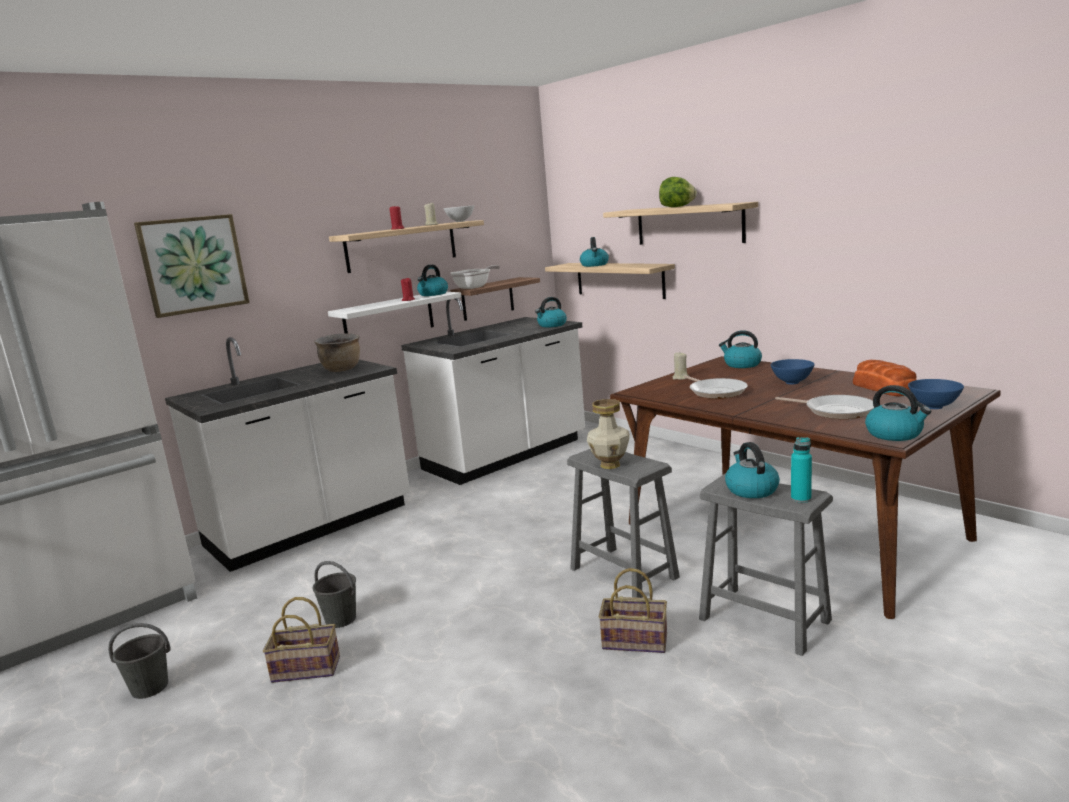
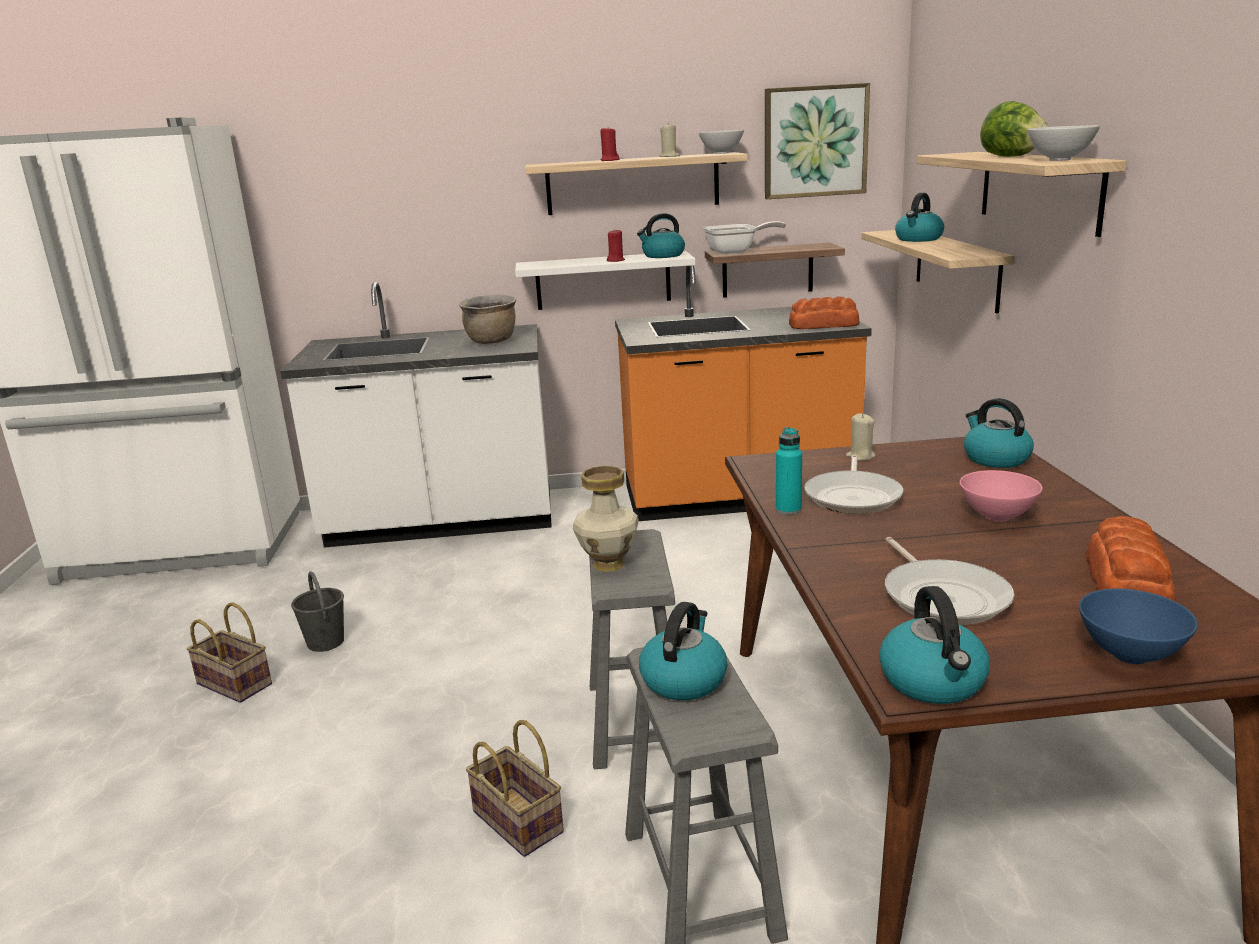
camera: 35 degrees right, 5 degrees up
(150, 687) = (133, 642): grey bucket -> none
(193, 264) = (352, 190): picture -> picture (815, 141)
(506, 455) = (738, 498): white counter -> orange counter
(552, 325) = (824, 325): kettle -> bread
(721, 204) = (1059, 160): none -> white bowl
(791, 382) = (997, 516): blue bowl -> pink bowl
(801, 499) = (713, 727): turquoise bottle -> turquoise bottle (788, 510)

